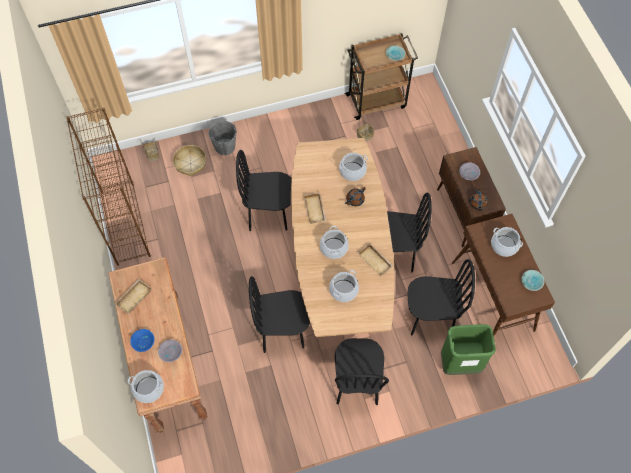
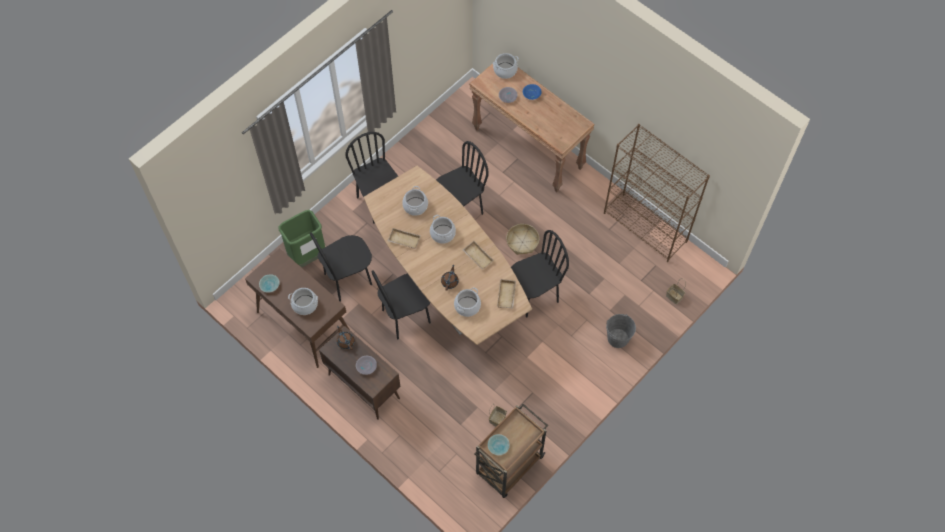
camera: 150 degrees right, 0 degrees up
(133, 297) = (562, 117): beige tray -> beige tray (507, 296)
(190, 163) = (635, 306): basket -> basket (522, 242)

